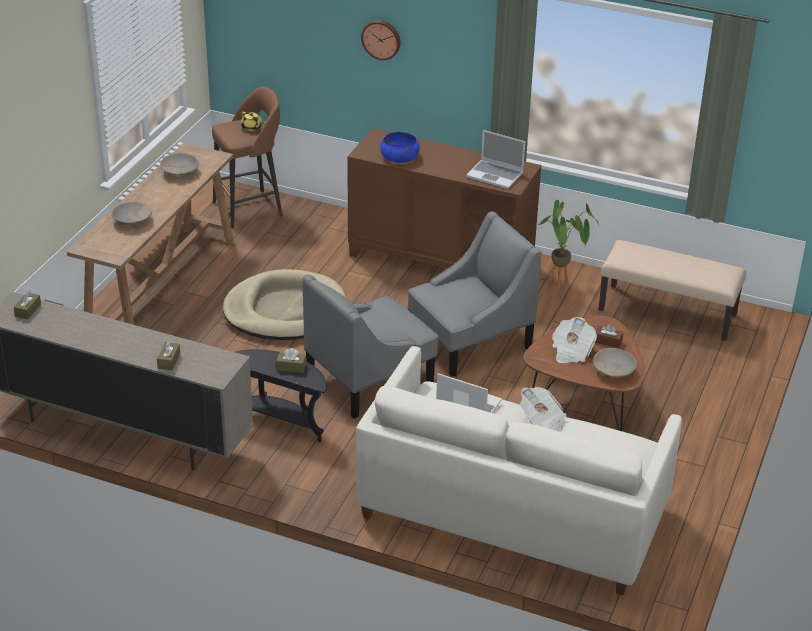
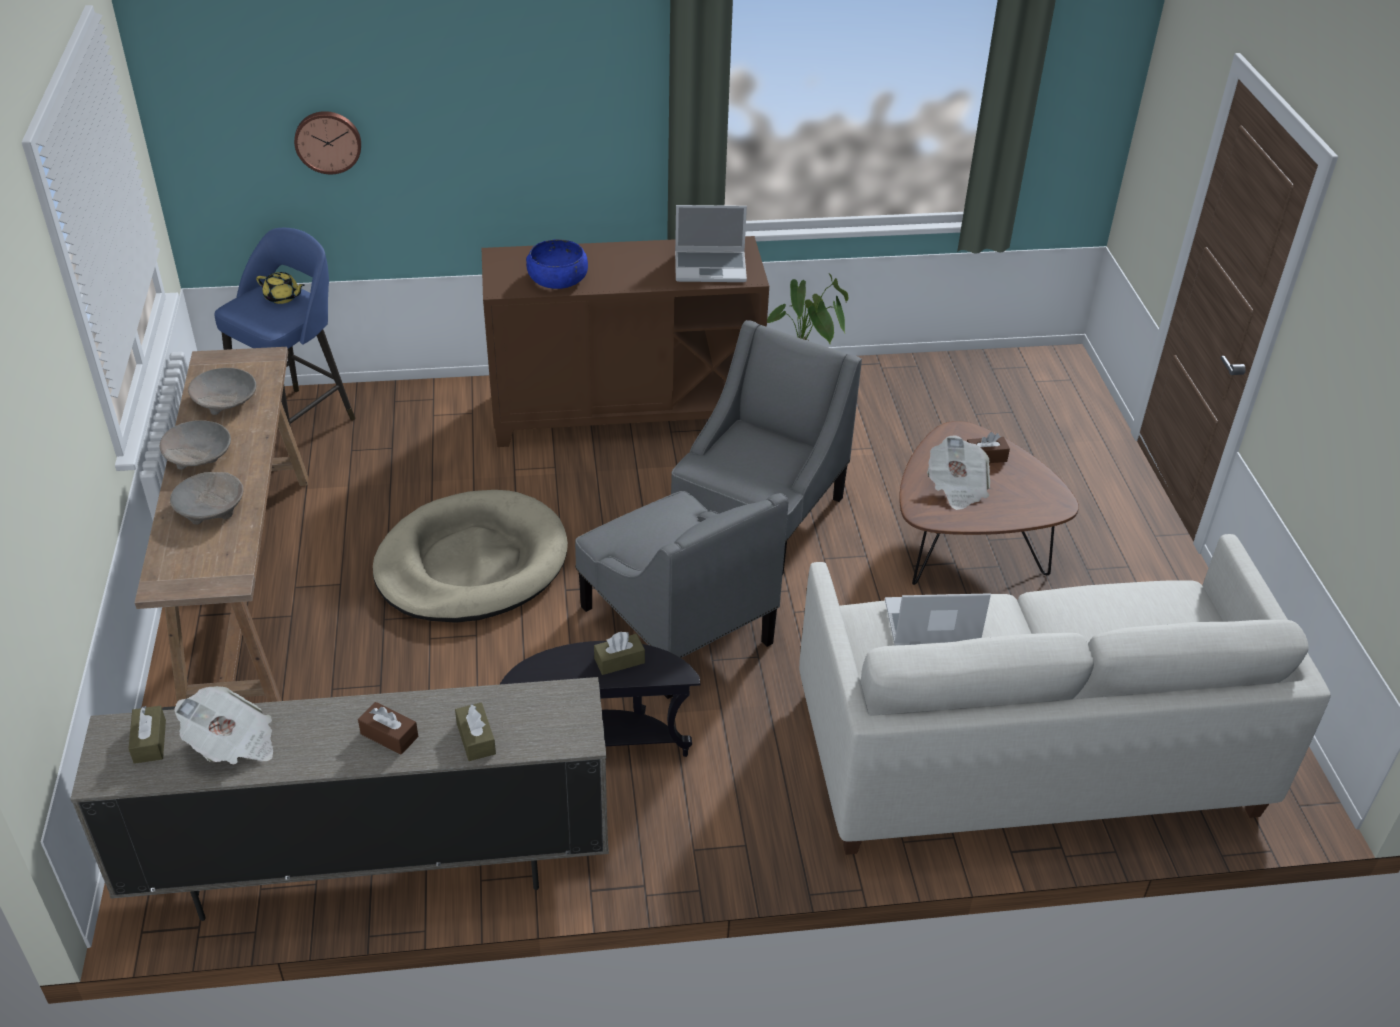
camera: 30 degrees left, 5 degrees up
(131, 345) = (389, 735): none -> brown tissue box
(250, 208) = (298, 422): brown stool -> blue stool
(370, 379) = (675, 625): grey armchair -> grey armchair turned 60 degrees counterclockwise
(381, 39) = (470, 105): wall clock -> wall clock (328, 141)
(542, 421) = (1044, 608): newspaper -> newspaper (232, 744)
(614, 370) = (1030, 495): beige bowl -> beige bowl (199, 455)
(668, 312) = (956, 390): beige bench -> none

